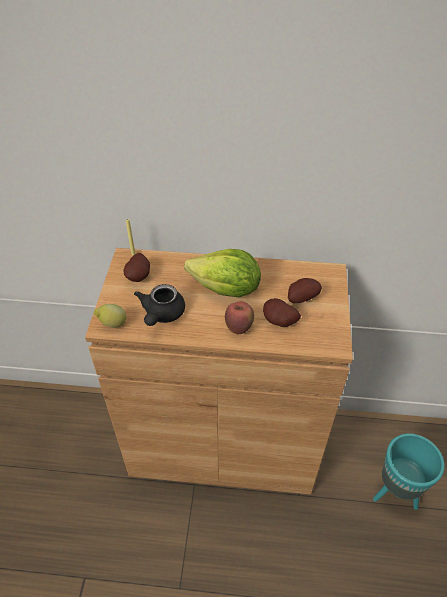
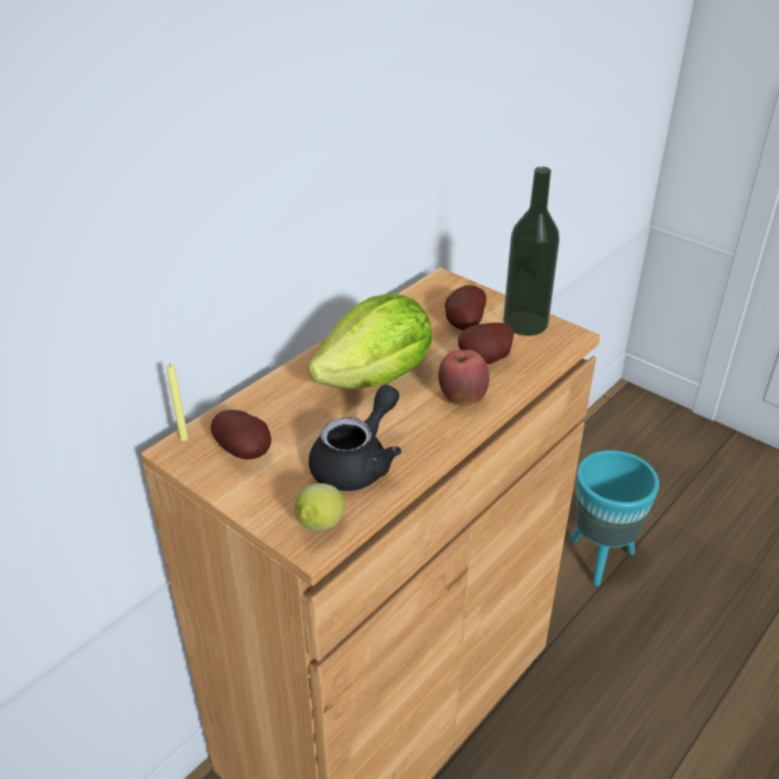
camera: 55 degrees left, 10 degrees down
(161, 315) = (358, 462): black teapot -> black teapot turned 105 degrees counterclockwise
(328, 322) = (525, 323): none -> bottle

